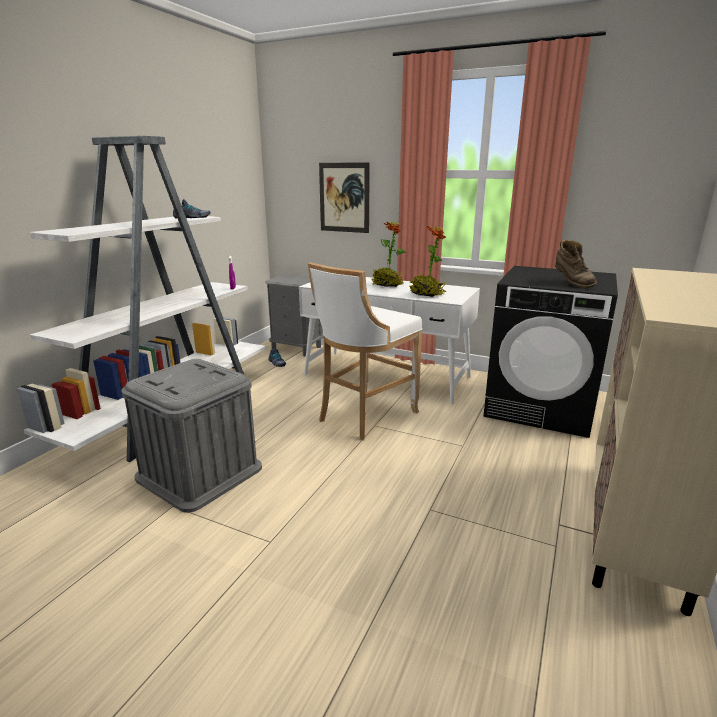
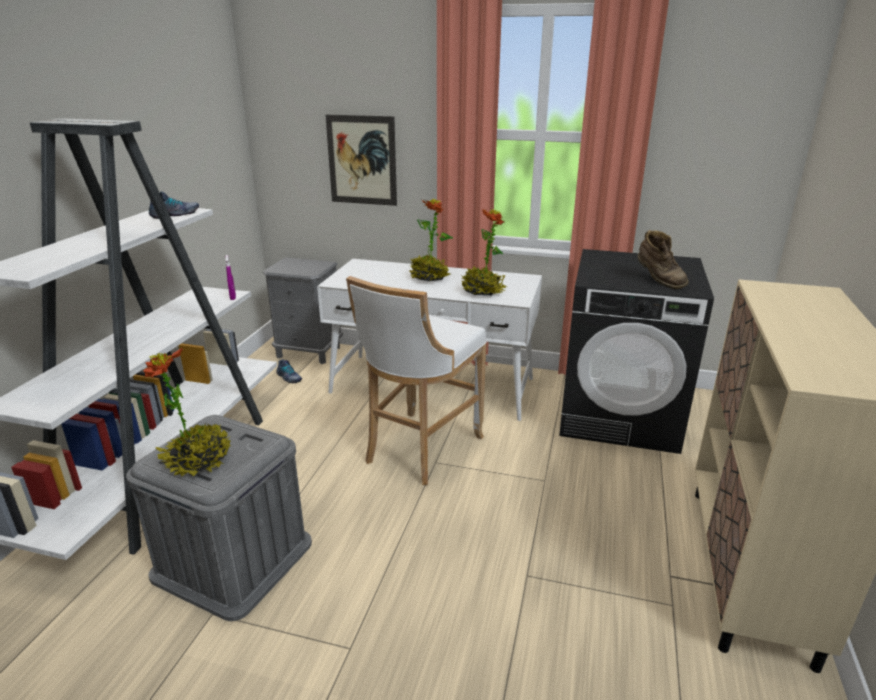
camera: 10 degrees left, 5 degrees up
(173, 382) = (198, 461): none -> potted plant

